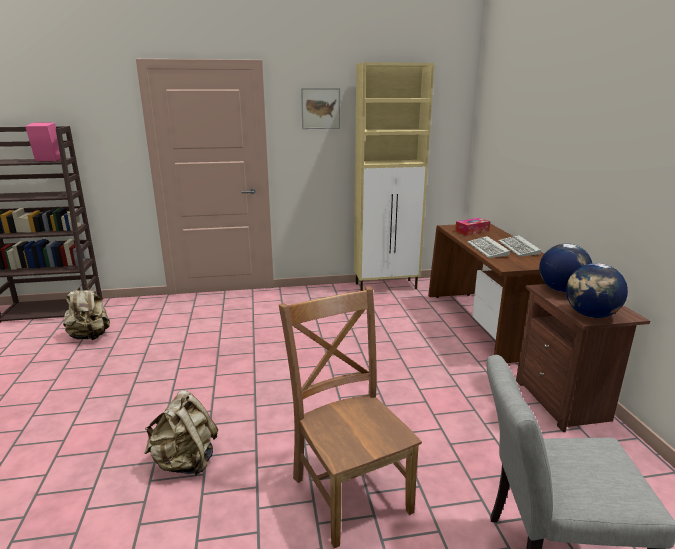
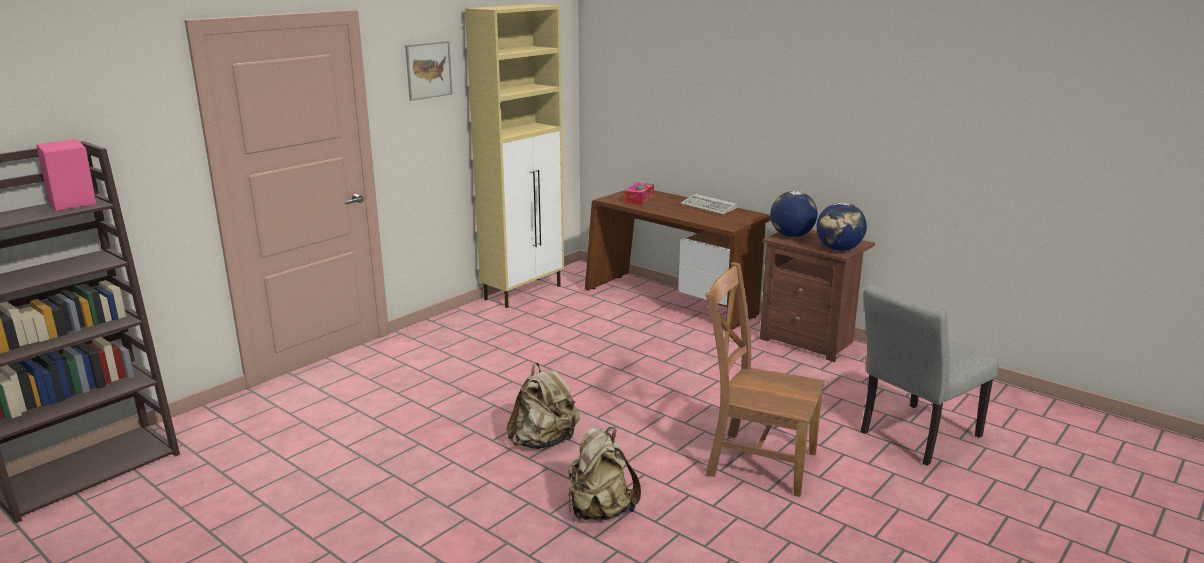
camera: 40 degrees left, 0 degrees up
(90, 336) = (237, 472): beige backpack -> beige backpack (544, 442)
(488, 250) = (688, 214): keyboard -> none

